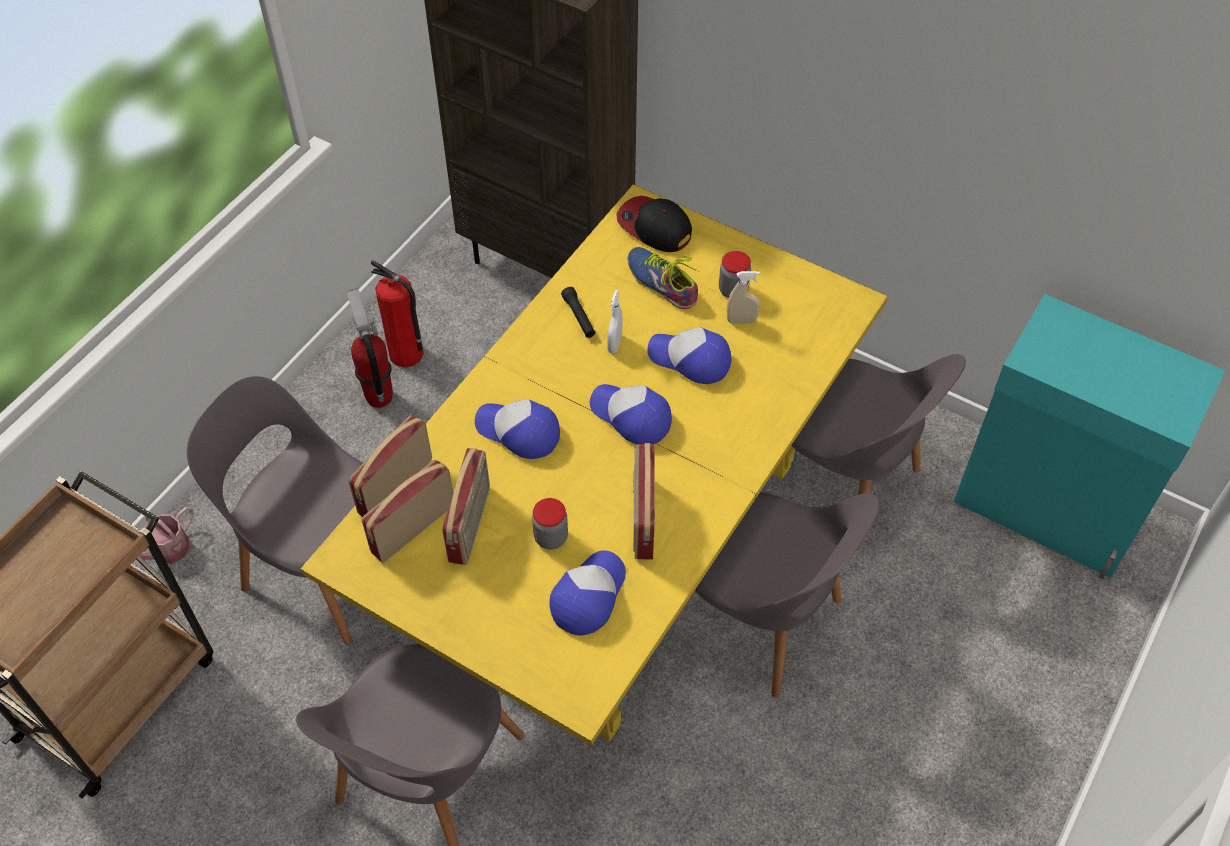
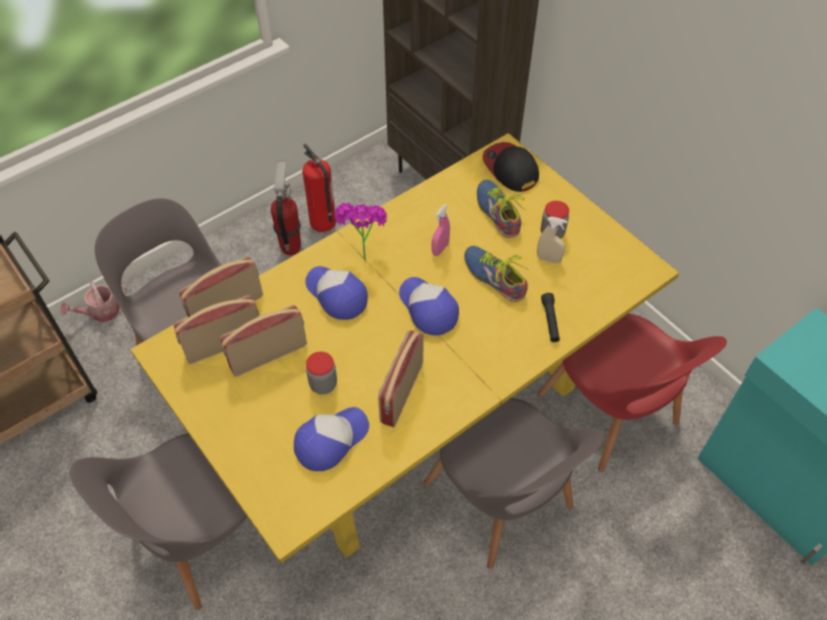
camera: 20 degrees right, 0 degrees up
(471, 524) = (268, 355): radio -> radio turned 150 degrees counterclockwise
(526, 373) = (362, 252): none -> potted plant
(579, 317) = (422, 221): black flashlight -> black flashlight (550, 321)
(614, 344) = (440, 249): white spray bottle -> pink spray bottle
(690, 359) = (494, 277): cap -> shoe
(842, 482) = (611, 414): grey chair -> red chair

